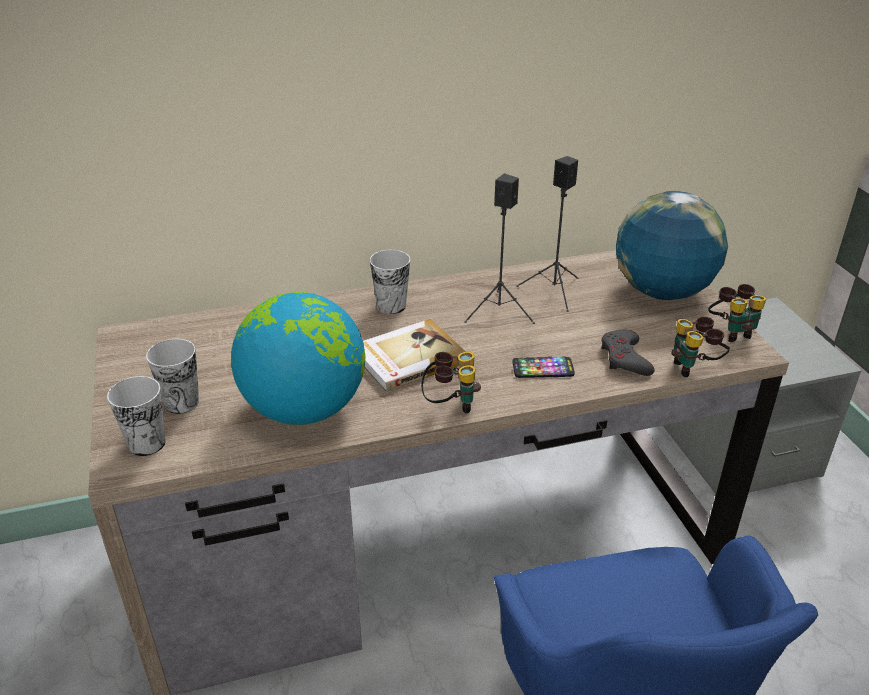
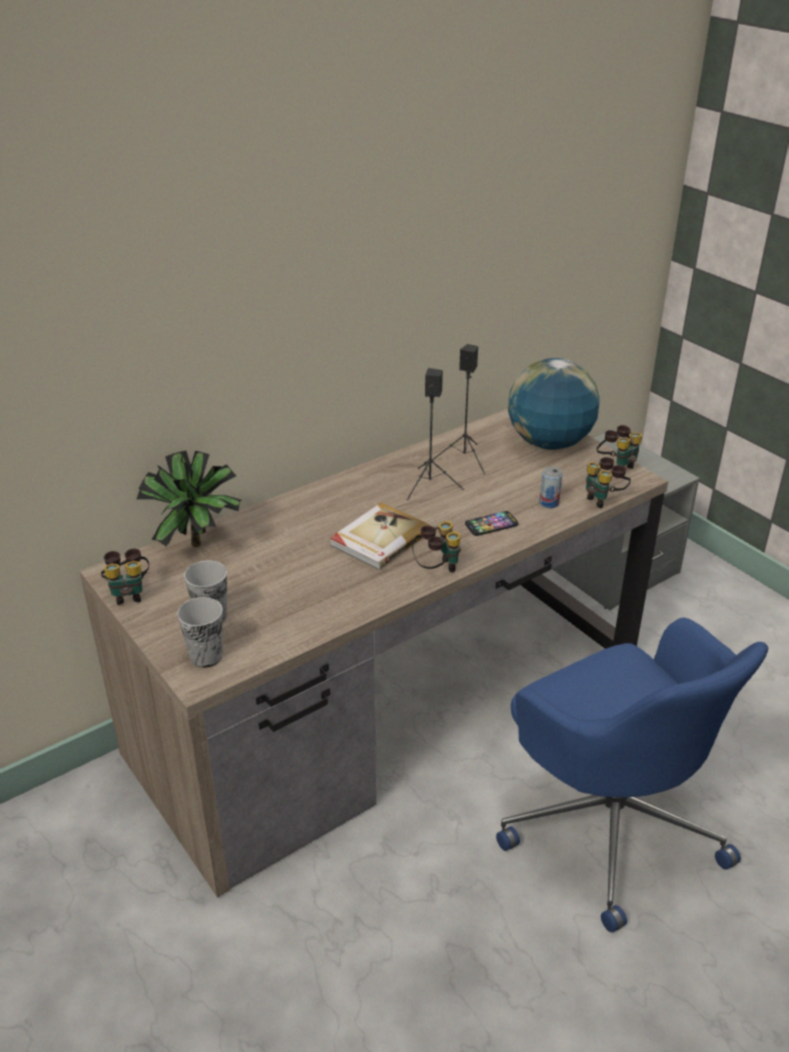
camera: 20 degrees left, 0 degrees up
(123, 359) = (129, 594): none -> binoculars
(221, 328) = (198, 548): none -> potted plant
(304, 409) = (321, 598): globe -> none
(391, 306) = (336, 498): cup -> none
(625, 358) = (549, 503): grey game controller -> can

